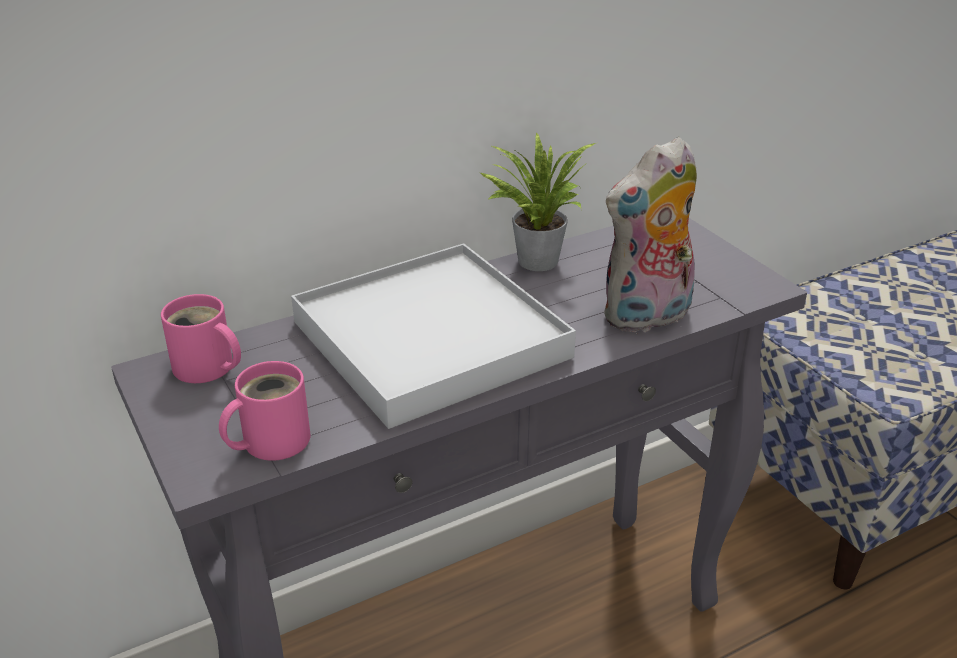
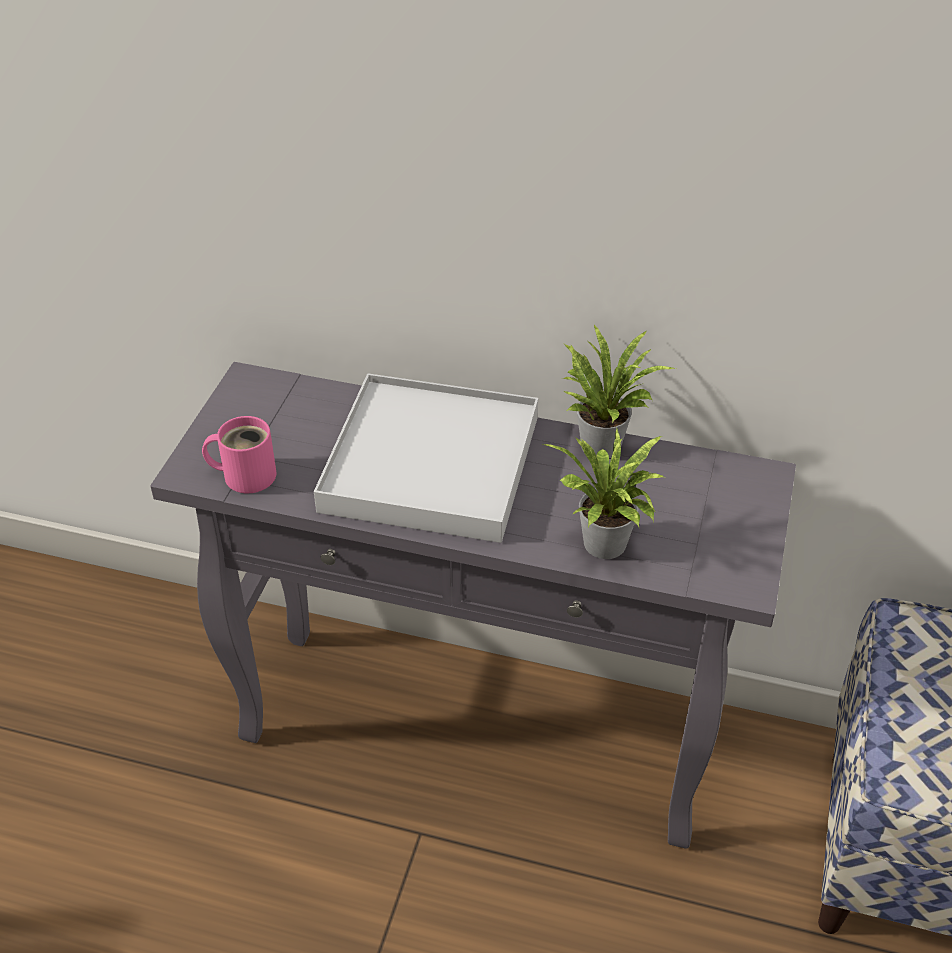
camera: 45 degrees right, 10 degrees up
(206, 369) = (276, 398): pink mug -> none
(647, 317) = (604, 548): plush toy -> potted plant

